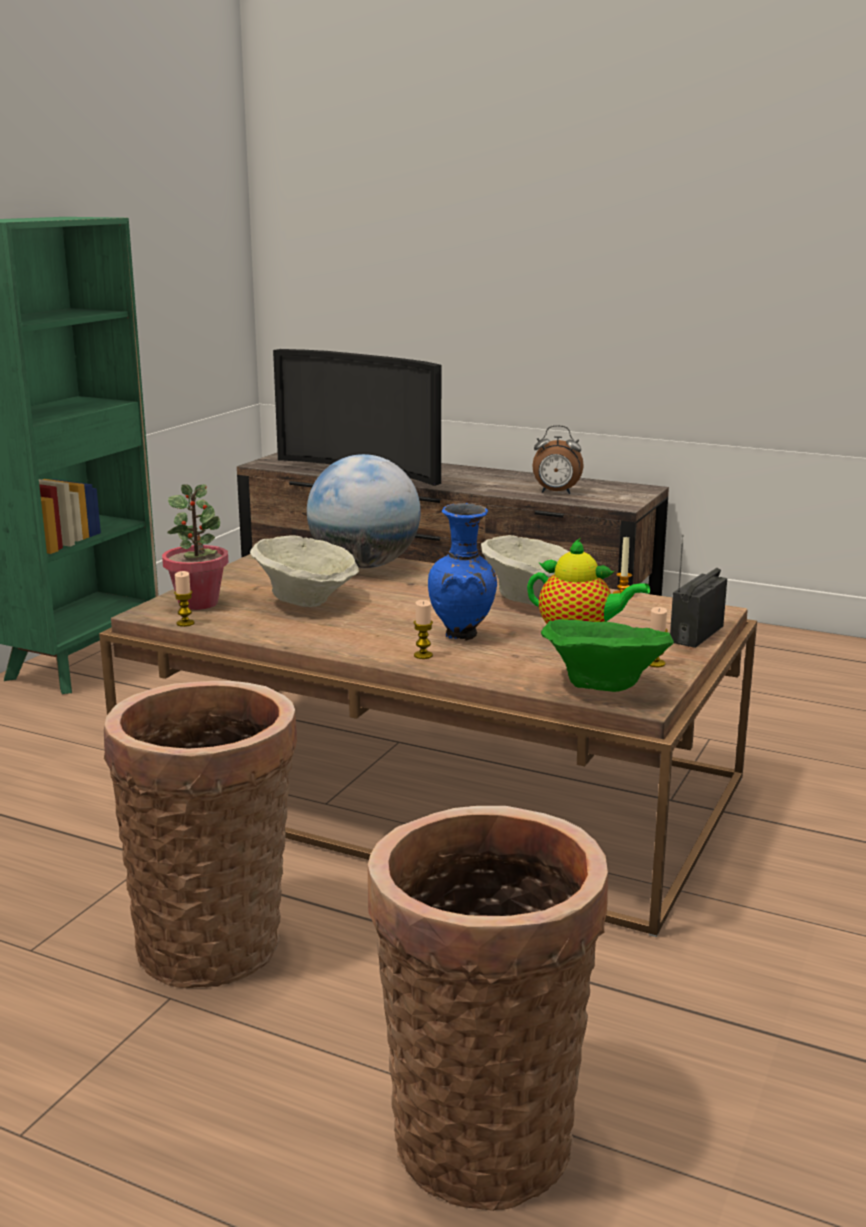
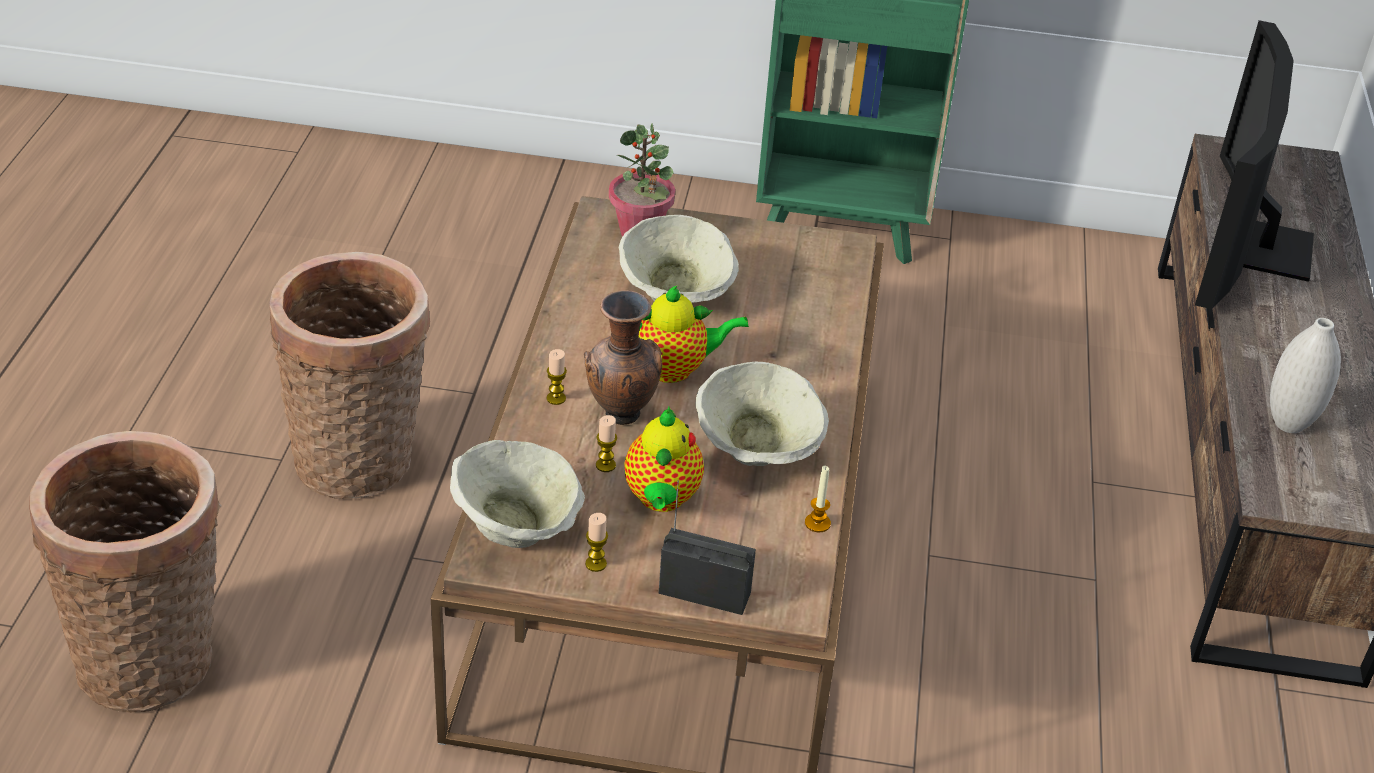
camera: 70 degrees right, 20 degrees up
(185, 623) = (582, 239): candle -> candle (605, 465)
(365, 565) = (817, 311): globe -> none
(408, 613) = (675, 369): none -> teapot
(463, 636) = (621, 417): blue vase -> brown vase
(556, 492) = (1288, 424): alarm clock -> white vase
(602, 686) = (517, 529): green bowl -> beige bowl

